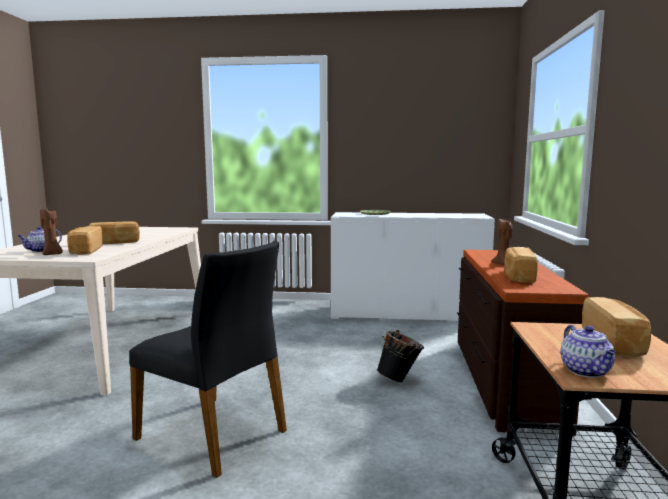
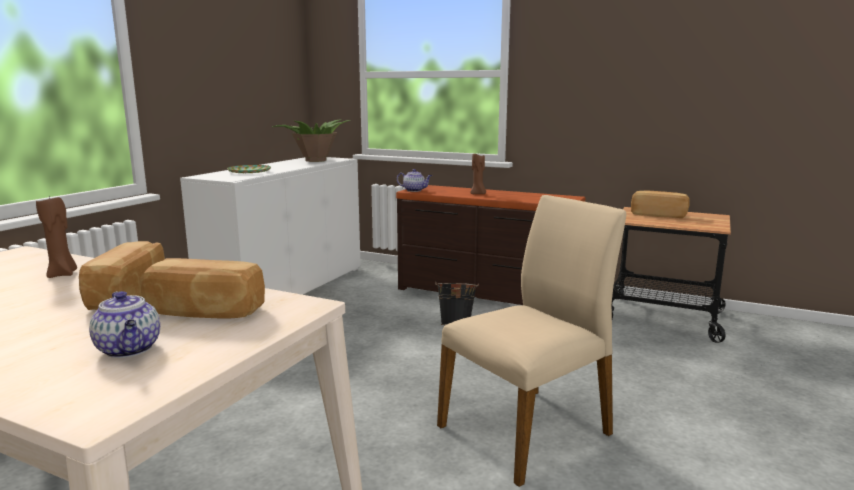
camera: 70 degrees left, 5 degrees up
(52, 254) = (210, 335): brown candle -> brown candle (63, 274)
(214, 434) = (527, 430): black chair -> beige chair
(457, 215) = (314, 160): none -> potted plant
(518, 276) = (525, 198): bread -> none
(586, 371) = (708, 226): teapot -> teapot (414, 190)

